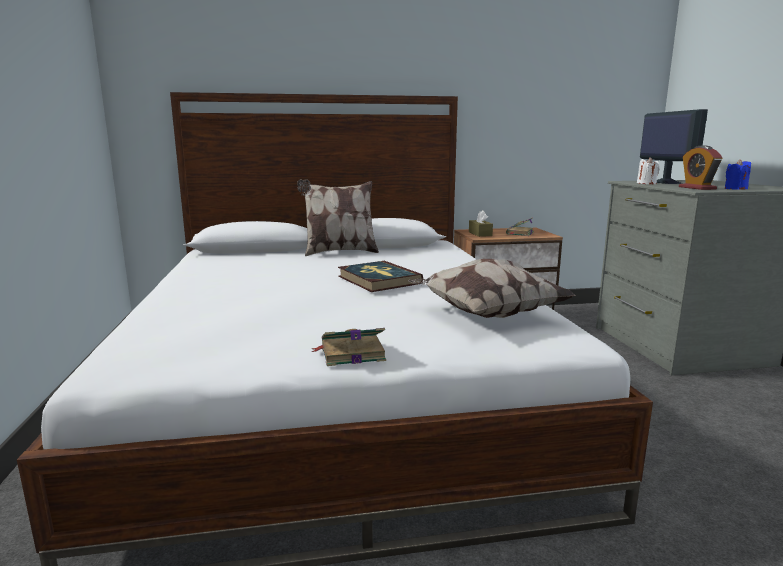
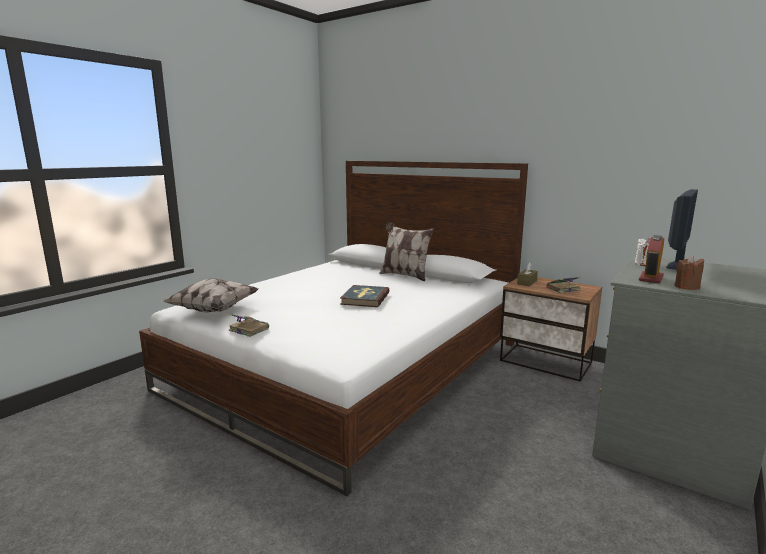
camera: 45 degrees right, 0 degrees up
(485, 314) = (352, 334): pillow -> pillow (213, 309)
(735, 189) = (687, 287): blue candle -> brown candle

